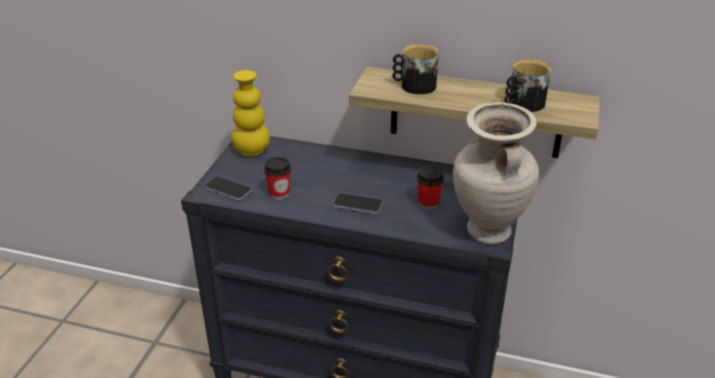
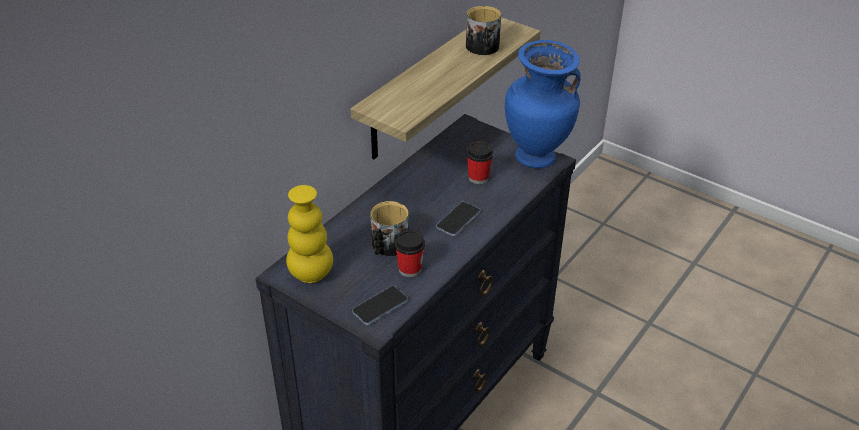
camera: 70 degrees left, 5 degrees up
(414, 86) = (413, 91): mug -> mug (387, 246)
(487, 232) = (535, 159): beige vase -> blue vase

